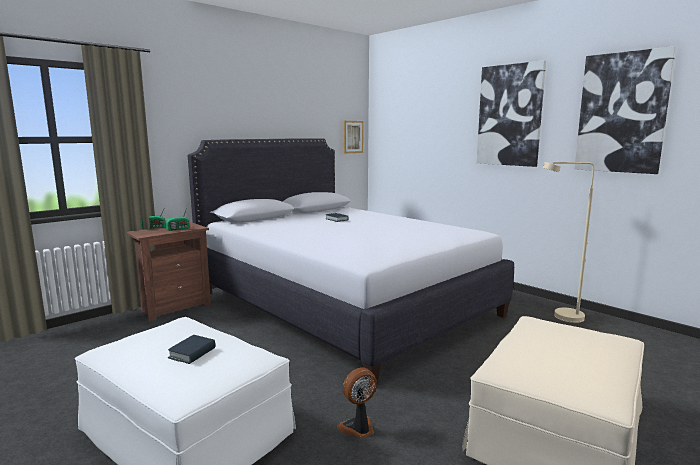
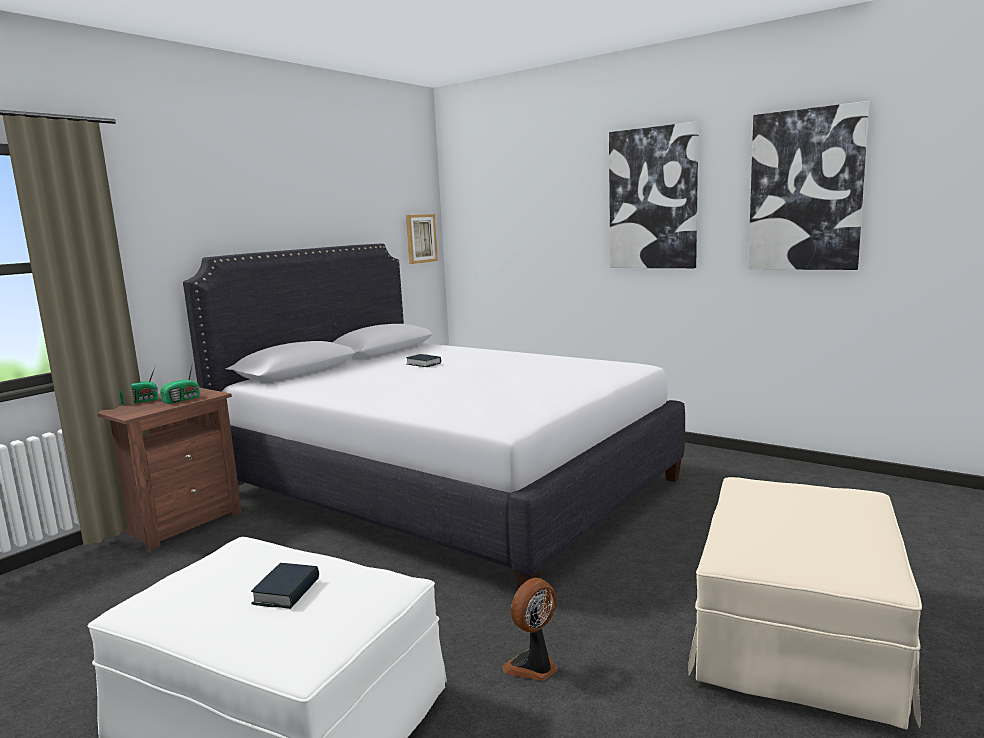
camera: 10 degrees left, 0 degrees up
(560, 317) = (748, 472): beige floor lamp -> none

